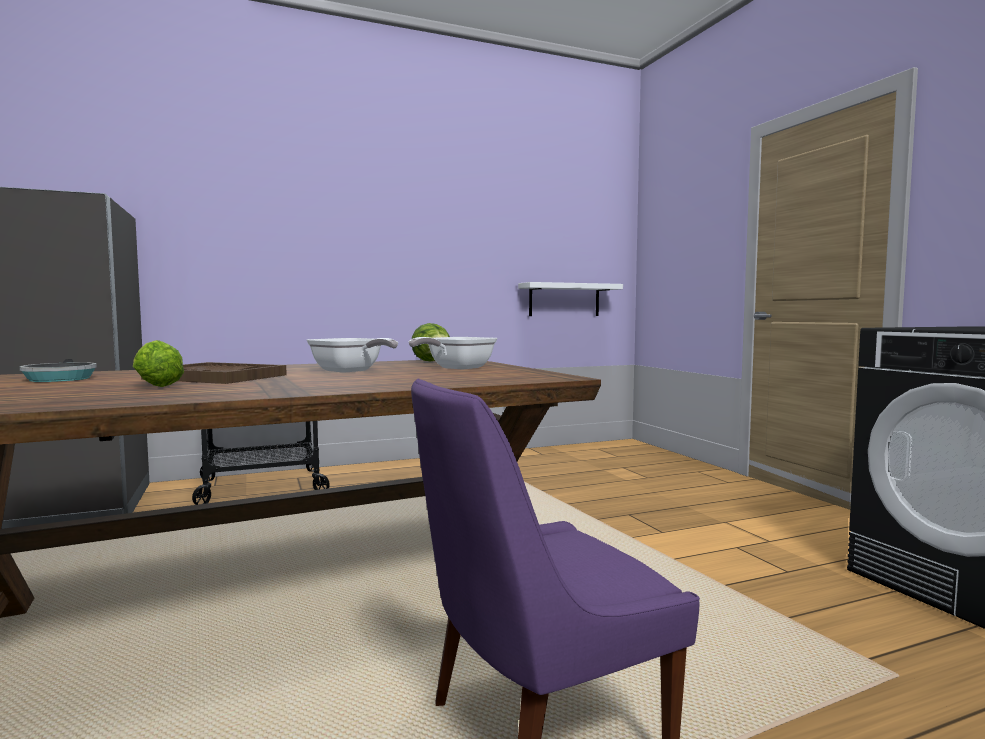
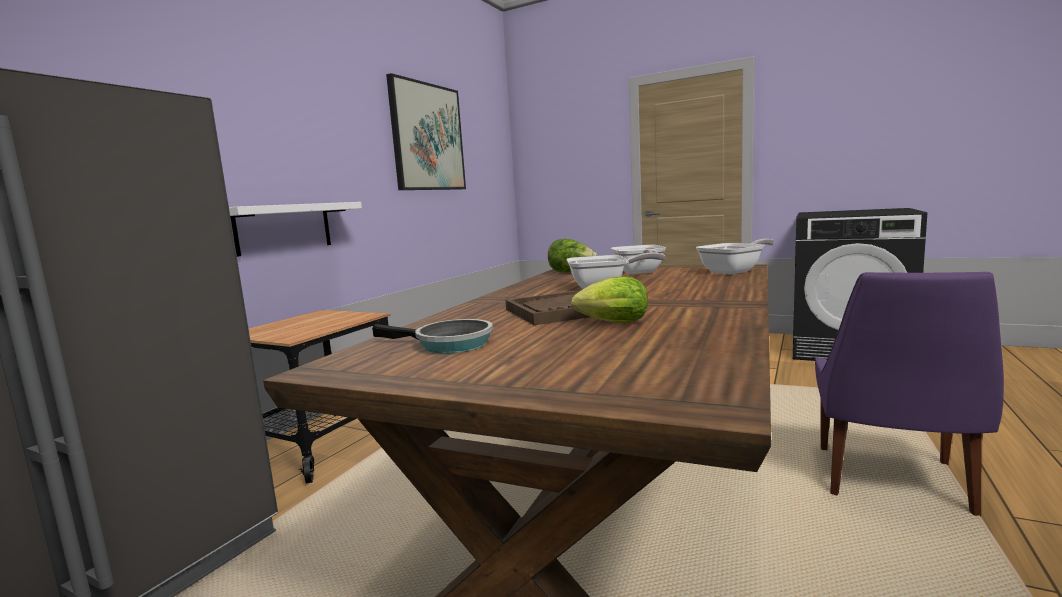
camera: 40 degrees left, 5 degrees up
(485, 219) = (427, 137): none -> picture
(514, 378) = (735, 271): none -> frying pan
(564, 300) = (480, 210): white shelf -> white shelf (284, 228)

